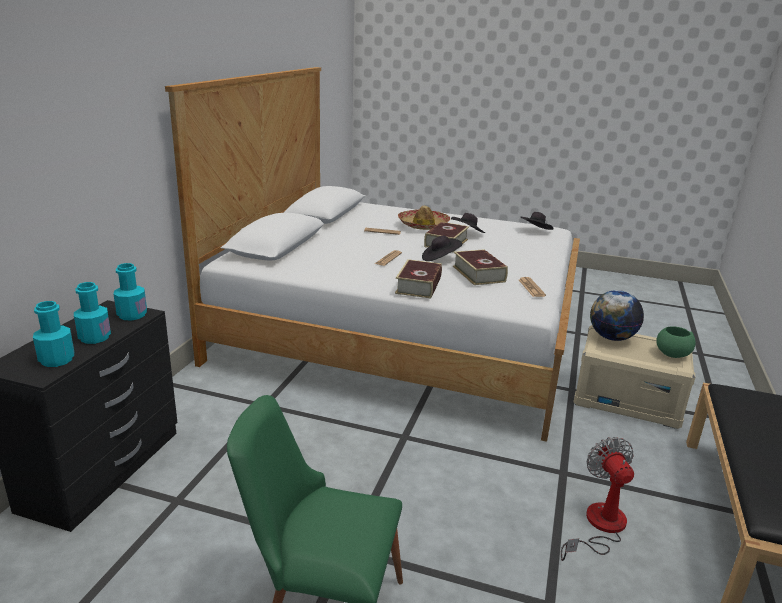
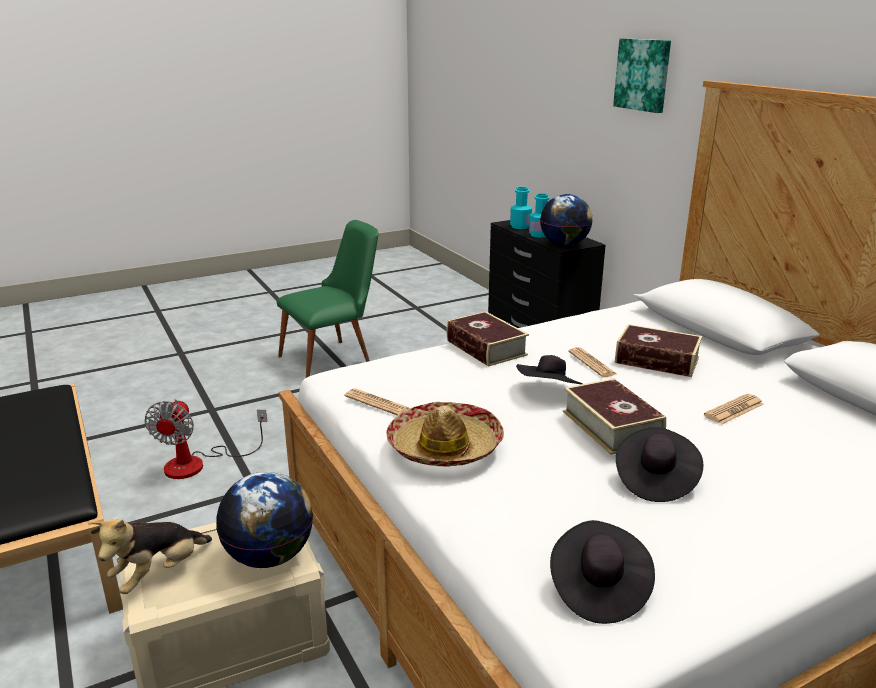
camera: 135 degrees right, 0 degrees up
(88, 96) = (643, 74): none -> picture
(132, 315) = (564, 245): turquoise bottle -> globe
(423, 225) = (744, 457): hat -> hat (444, 447)
(478, 274) = (458, 384): book -> book (657, 360)
(599, 526) = (198, 463): fan -> fan turned 60 degrees clockwise
(672, 354) = (159, 573): green bowl -> plush toy

